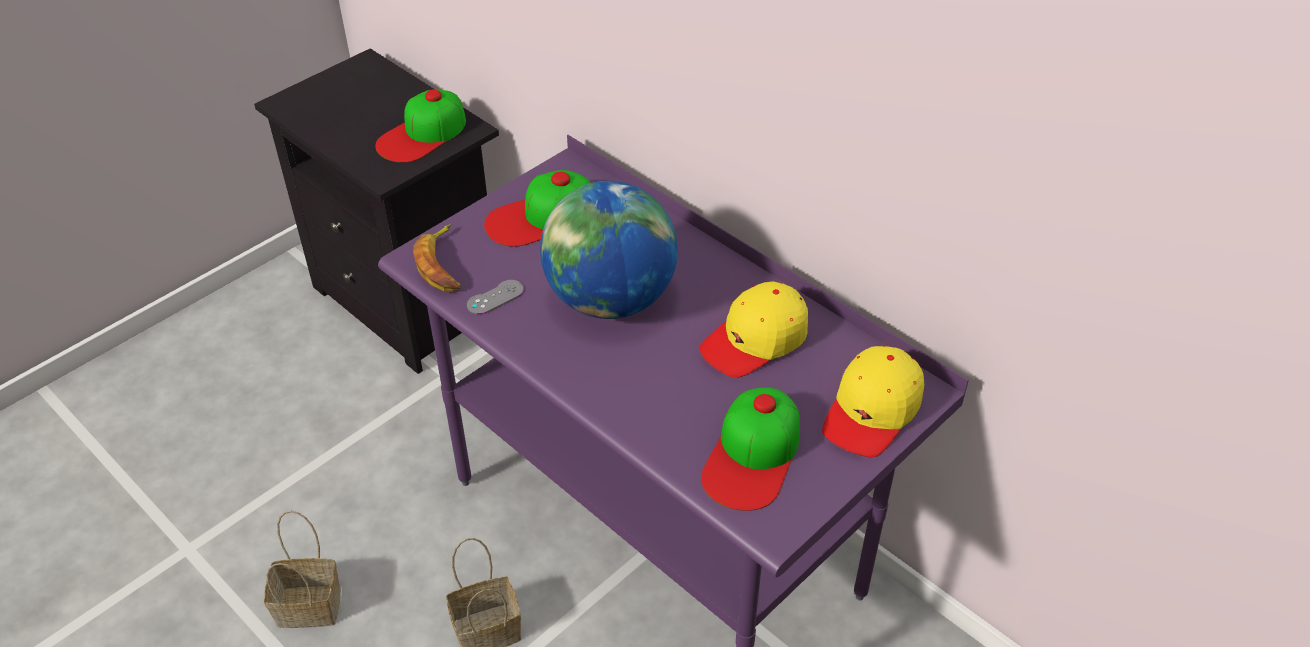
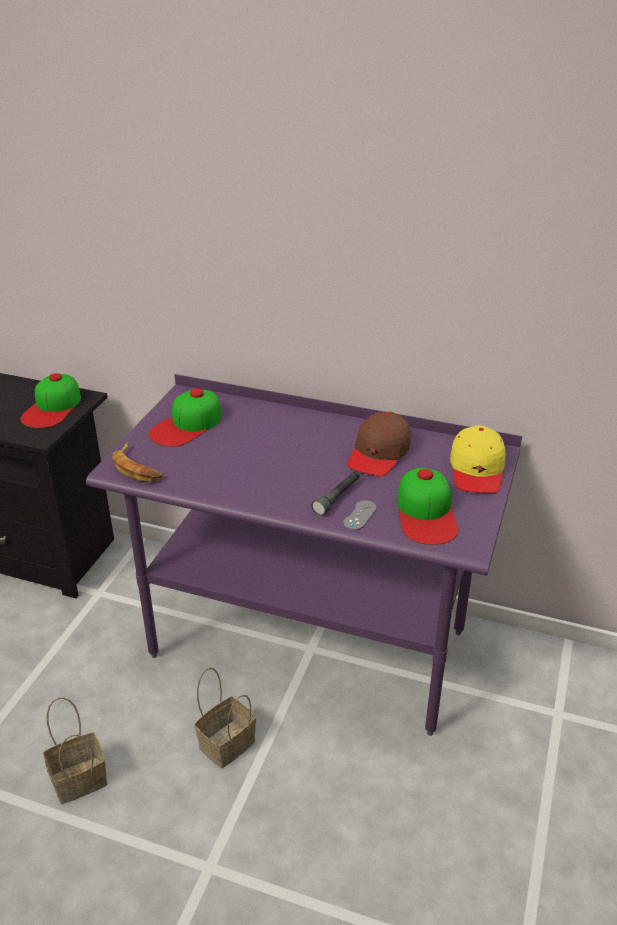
camera: 25 degrees left, 10 degrees down
(495, 297) = (189, 476): grey game controller -> grey game controller (360, 515)
(610, 300) = (270, 457): globe -> none
(653, 391) = (337, 498): none -> grey flashlight
(755, 340) = (379, 454): yellow cap -> brown cap

